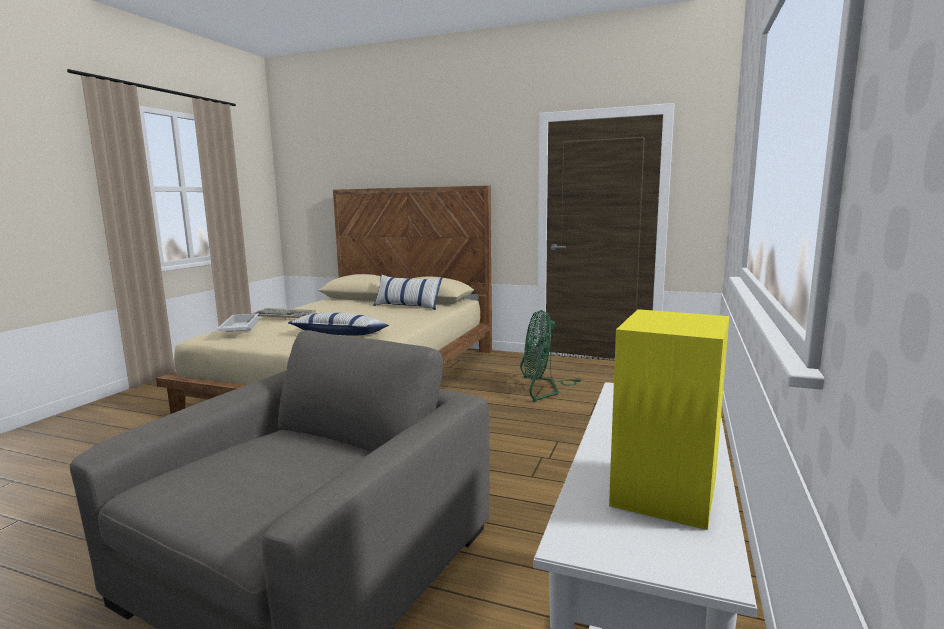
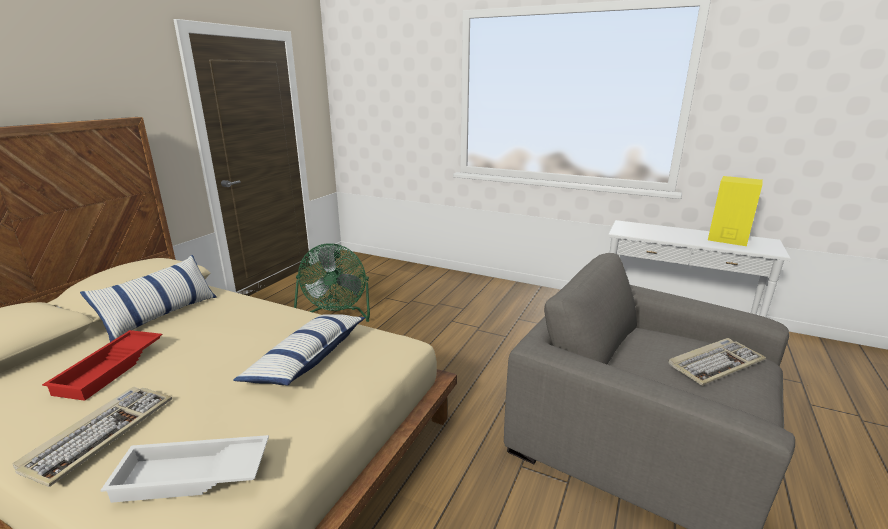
camera: 85 degrees left, 10 degrees up
(263, 488) = (715, 363): none -> keyboard
(344, 309) = (111, 369): none -> red tray

